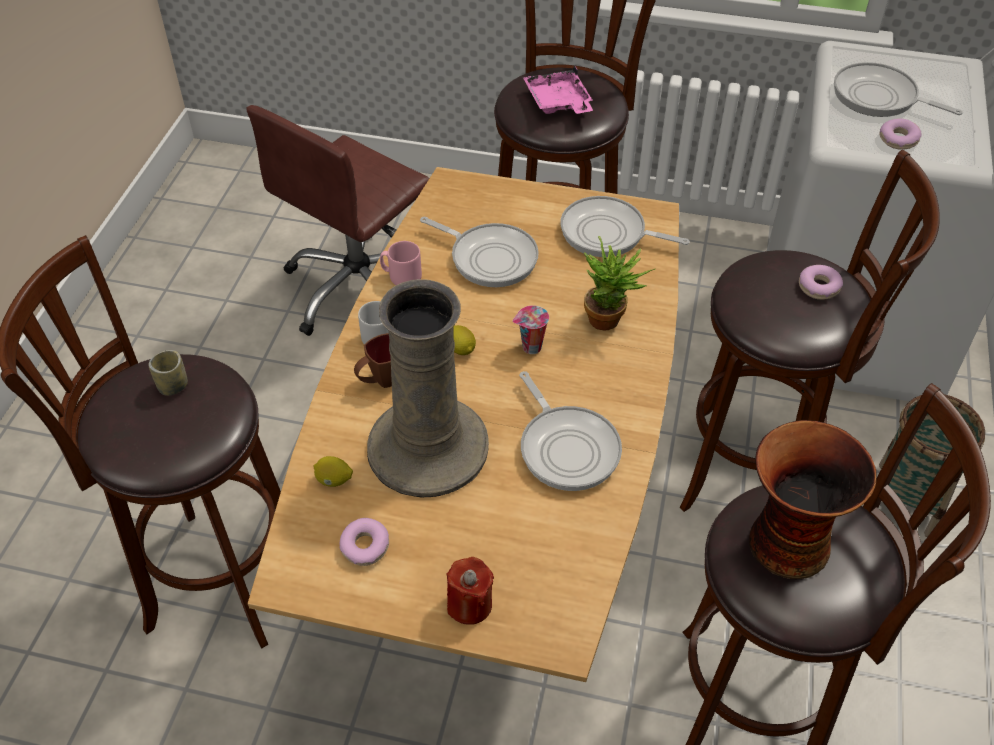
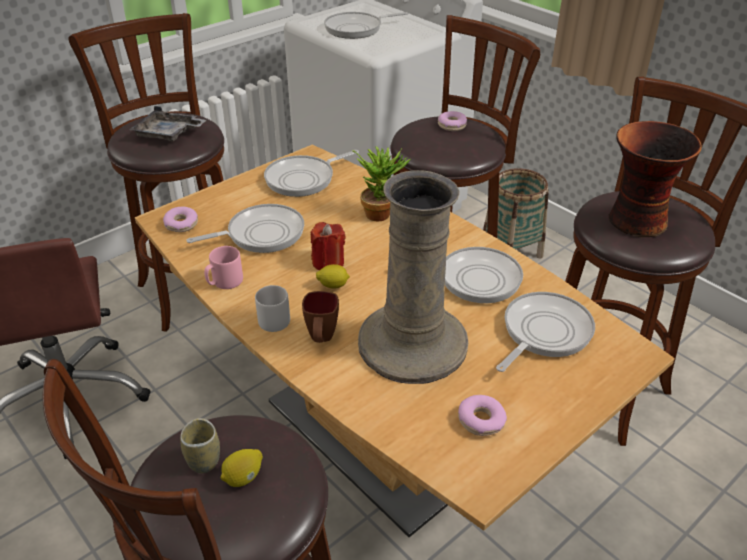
camera: 55 degrees left, 10 degrees down
(334, 480) = (398, 410): lemon -> lemon (243, 478)
(469, 604) = (578, 386): red candle -> red candle (328, 262)
(529, 543) = (543, 333): none -> frying pan
(530, 348) = (368, 254): cup -> none
(558, 103) = (168, 134): pink tray -> grey tray
(898, 140) = (397, 38): donut -> donut (181, 224)

